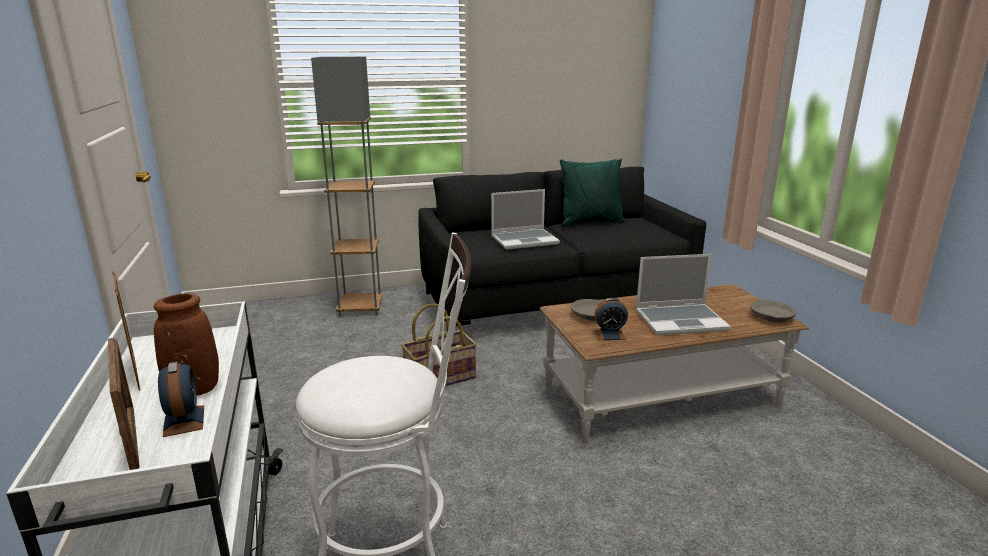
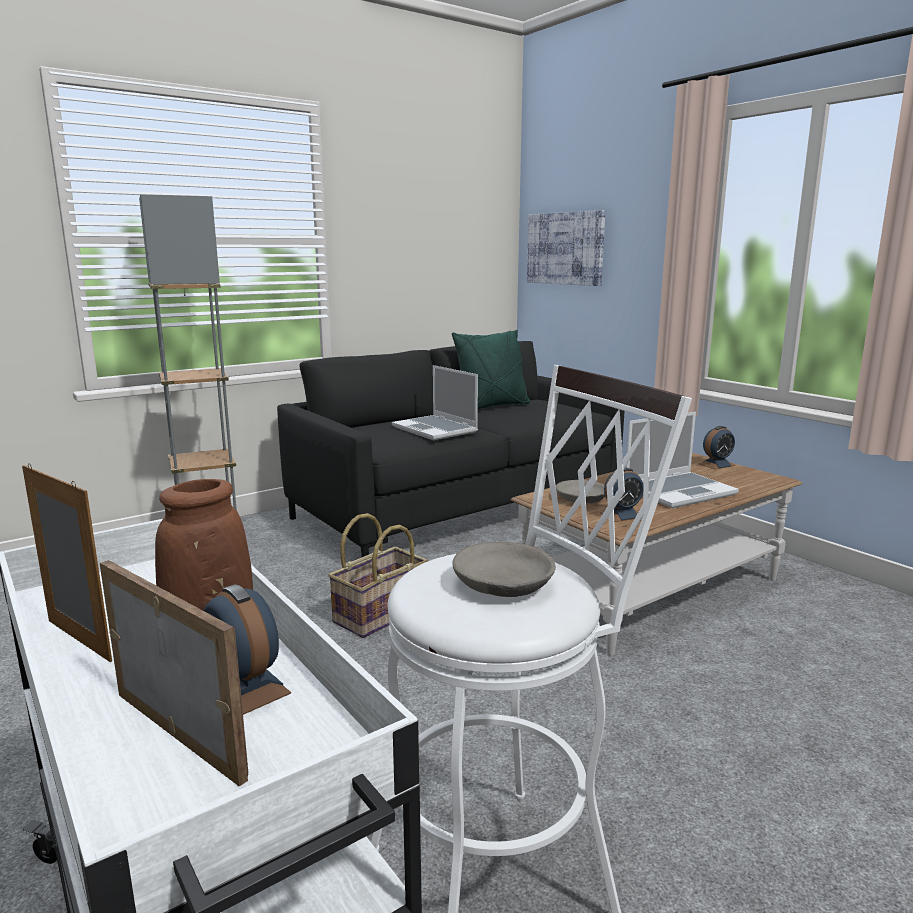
camera: 20 degrees left, 5 degrees down
(525, 240) = (436, 429): laptop -> laptop turned 90 degrees clockwise
(678, 87) = (565, 248): none -> picture
(743, 299) = (716, 464): none -> alarm clock
(771, 317) = (761, 477): grey bowl -> grey bowl (503, 584)

